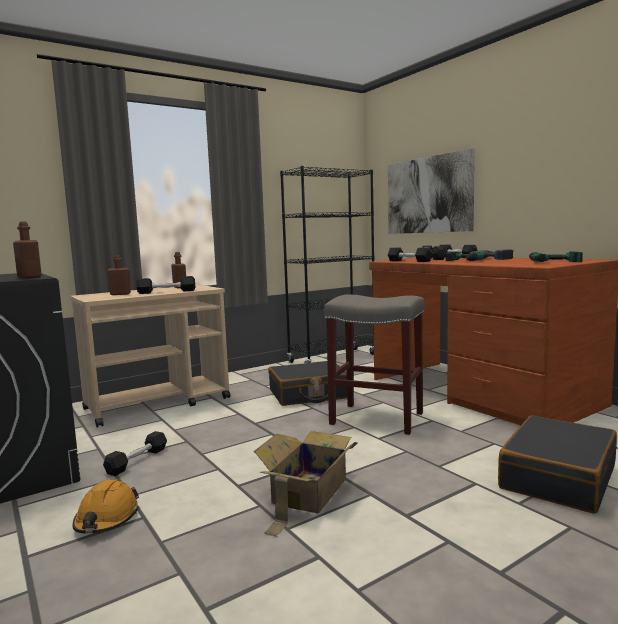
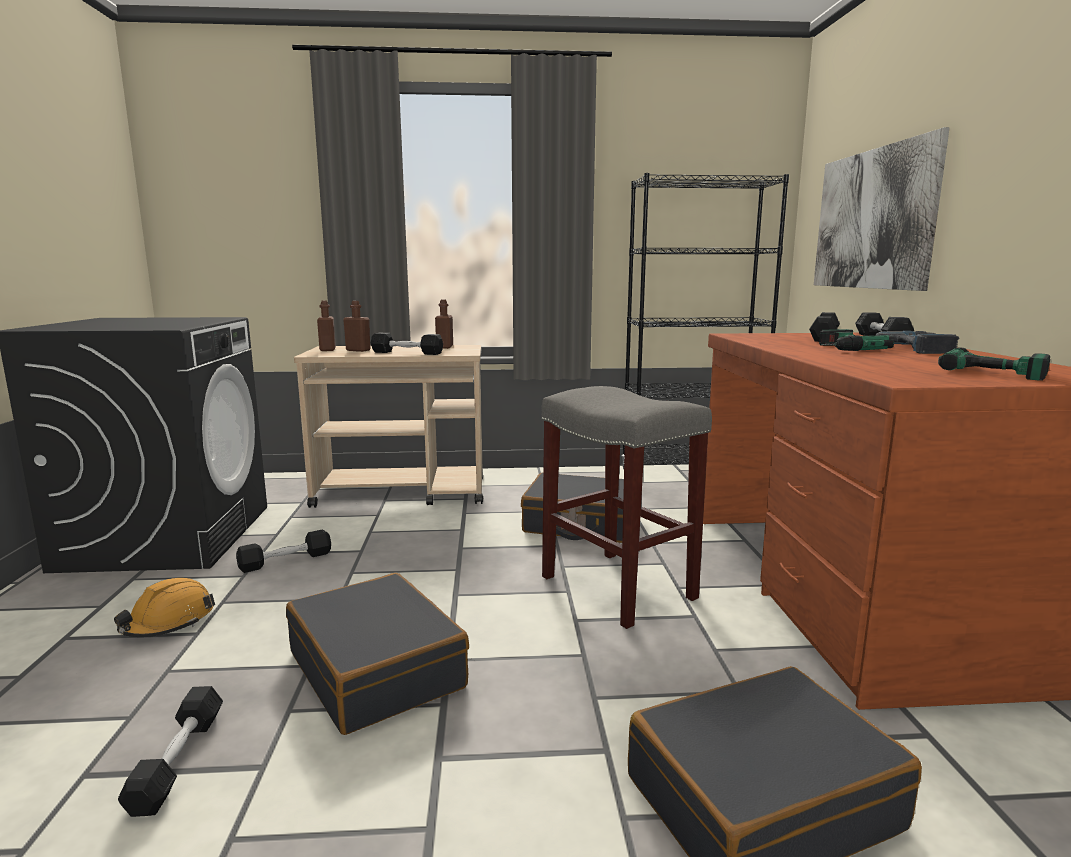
camera: 30 degrees right, 5 degrees up
(29, 277) = (171, 326): brown bottle -> brown bottle (327, 349)
(307, 493) = (377, 669): cardboard box -> black suitcase
(409, 261) = (760, 339): black dumbbell -> black dumbbell (178, 761)

